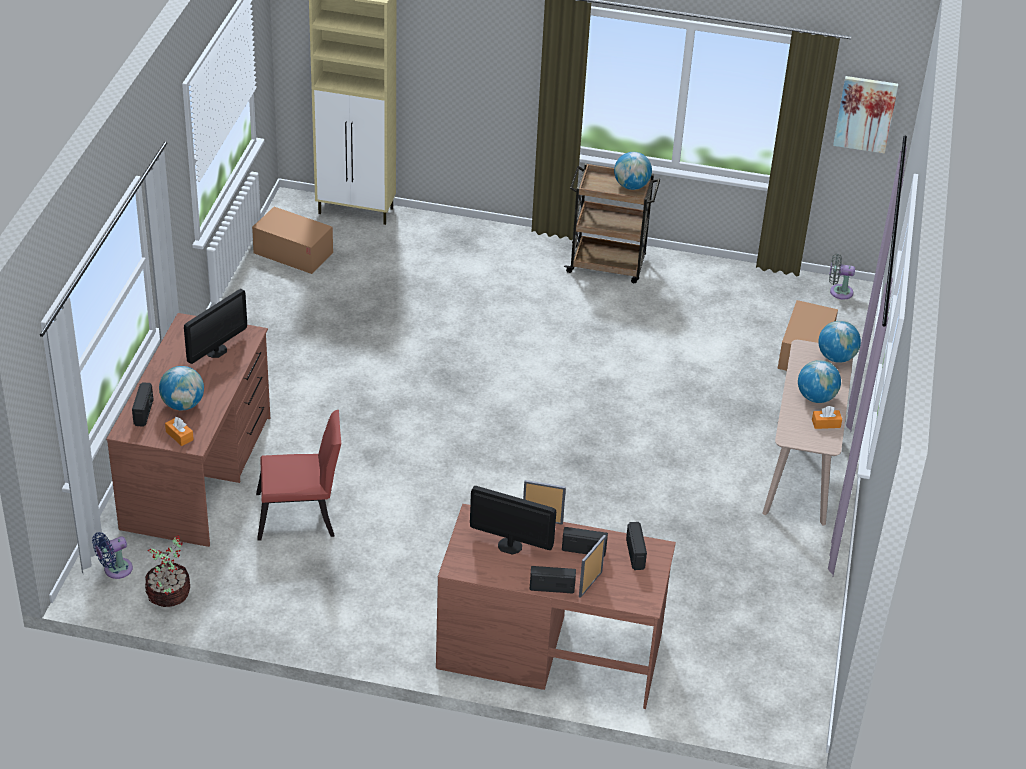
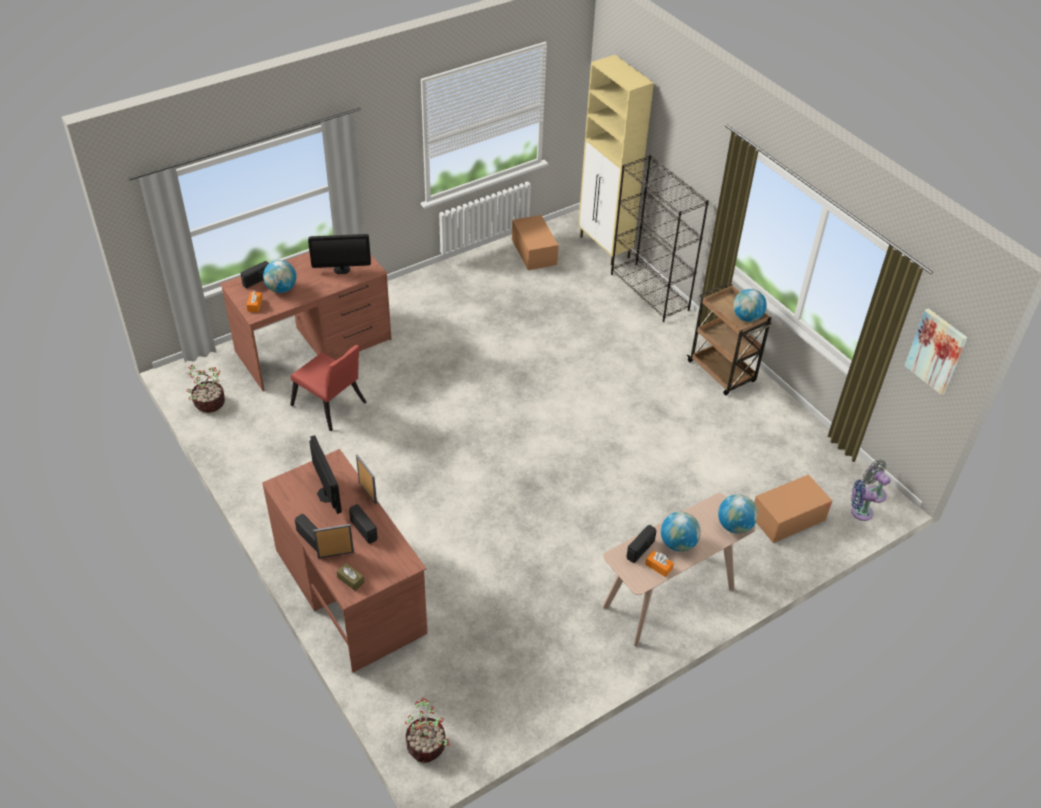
camera: 45 degrees right, 5 degrees up
(115, 570) = (204, 371): blue fan -> blue fan (859, 511)
(454, 230) = (650, 292): none -> black bookcase
(631, 593) = (351, 580): none -> brown tissue box
(635, 554) = (390, 557): radio -> radio (640, 550)
(778, 713) = (427, 746): none -> potted plant

